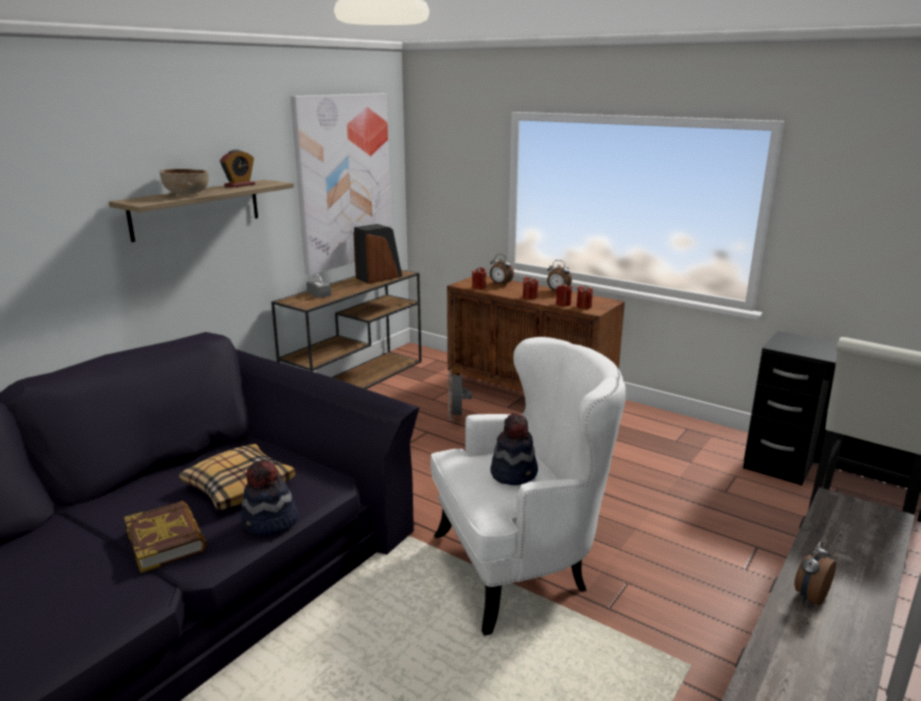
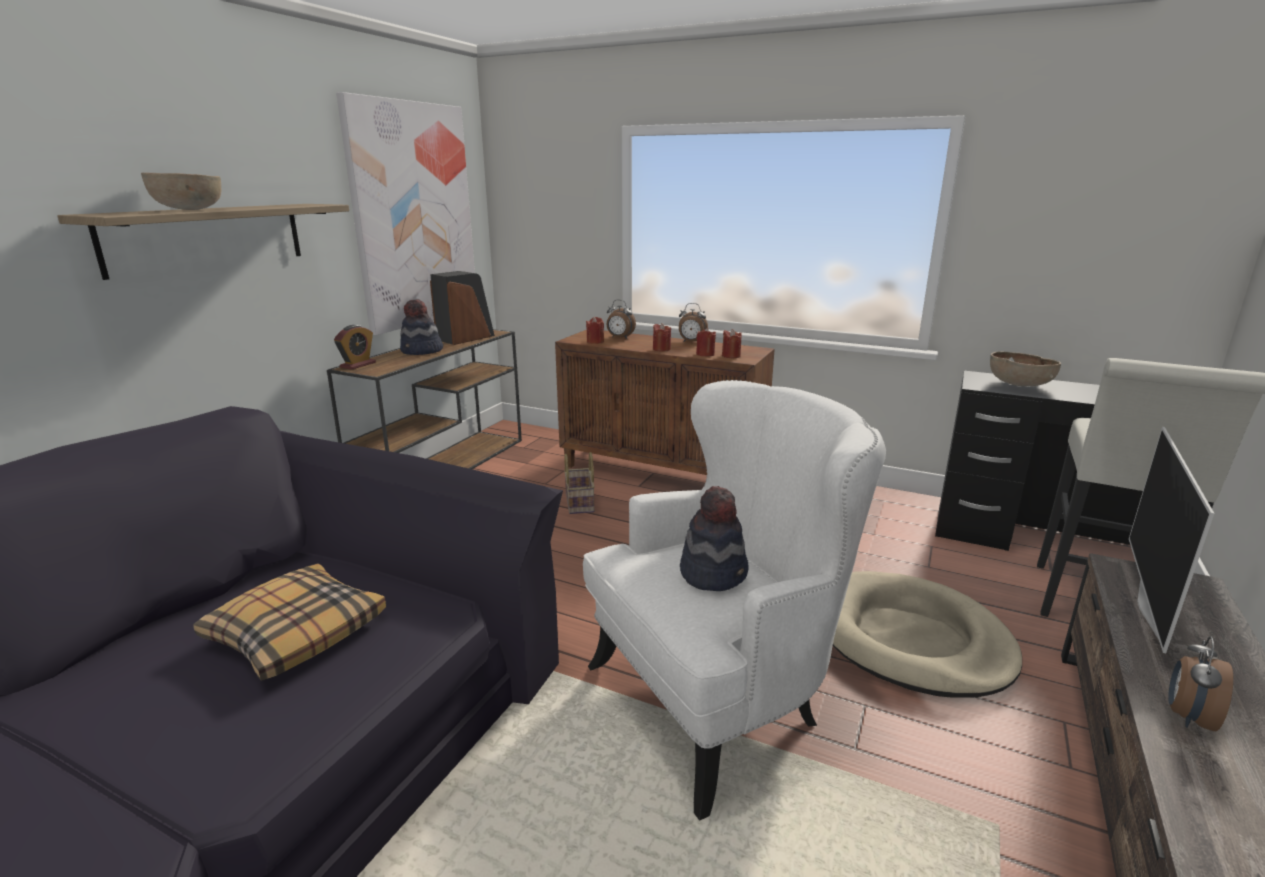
camera: 10 degrees left, 0 degrees up
(166, 541) = (169, 748): book -> none
(240, 185) = (271, 205): alarm clock -> alarm clock (358, 365)
(270, 523) = (353, 691): hat -> hat (422, 351)
(319, 294) = (391, 358): grey tissue box -> none
(457, 417) = (580, 503): grey fan -> basket
(685, 543) = (911, 639): none -> beige dog bed
(814, 347) = (1018, 385): none -> brown bowl
(838, 529) = (1151, 608): none -> television

